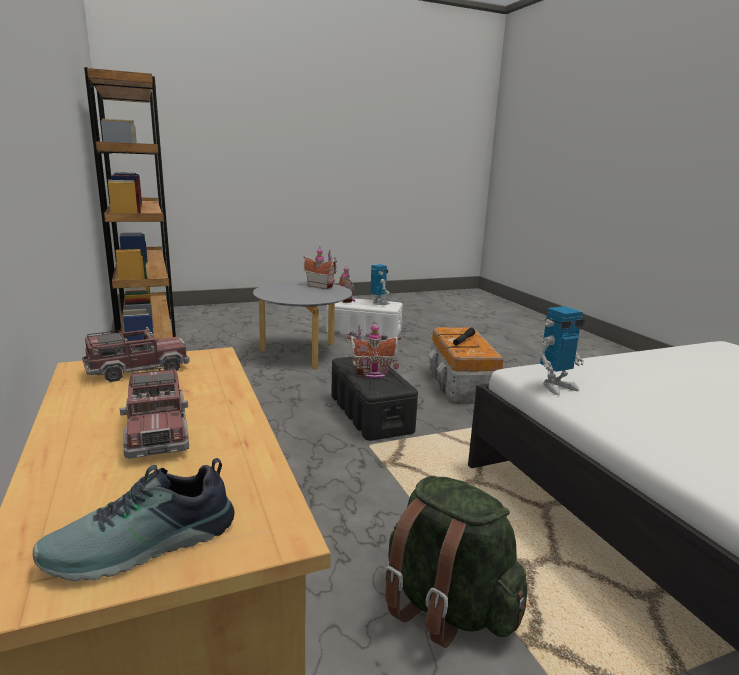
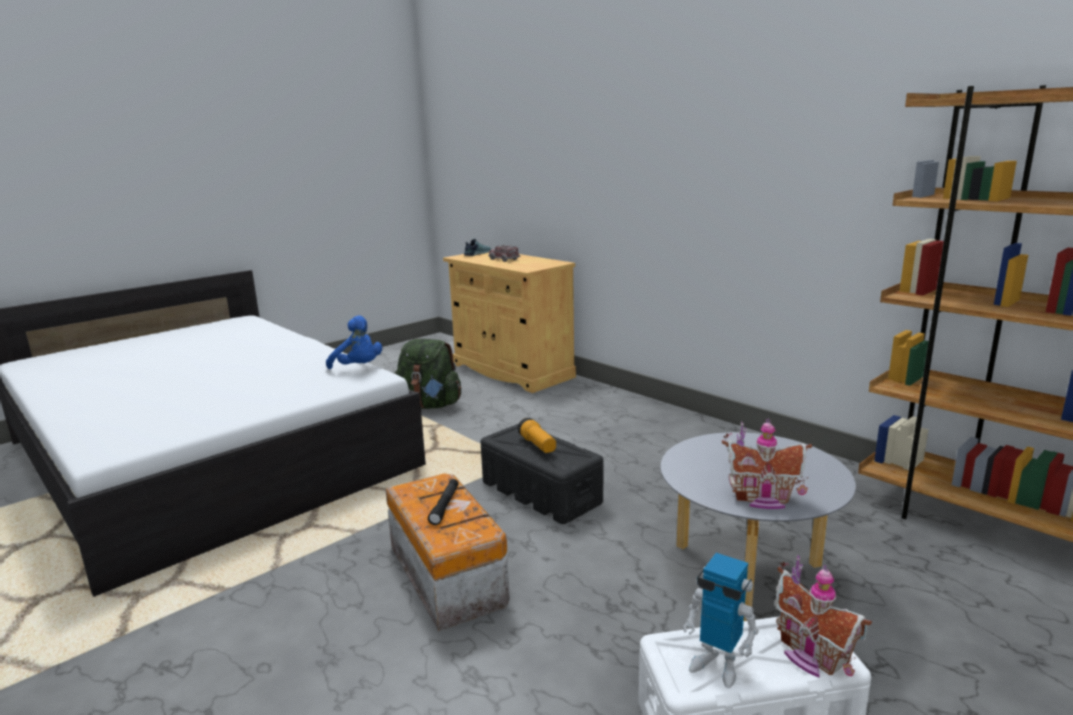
camera: 160 degrees right, 0 degrees up
(138, 369) = (543, 264): toy truck -> none
(373, 373) = (537, 445): toy house -> flashlight
(556, 387) = (358, 368): toy robot -> blue plush toy

